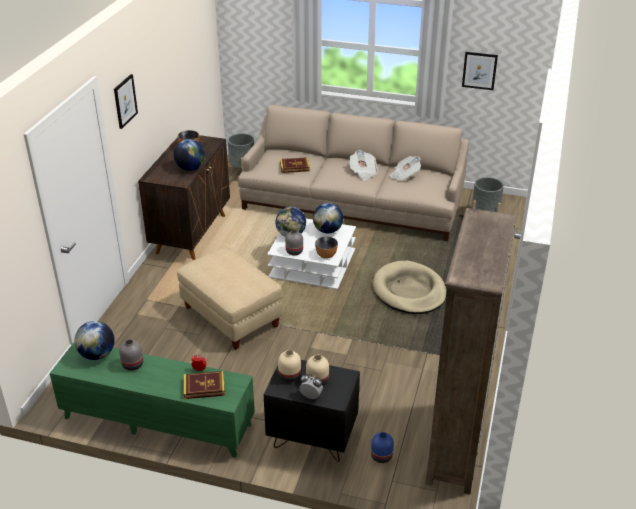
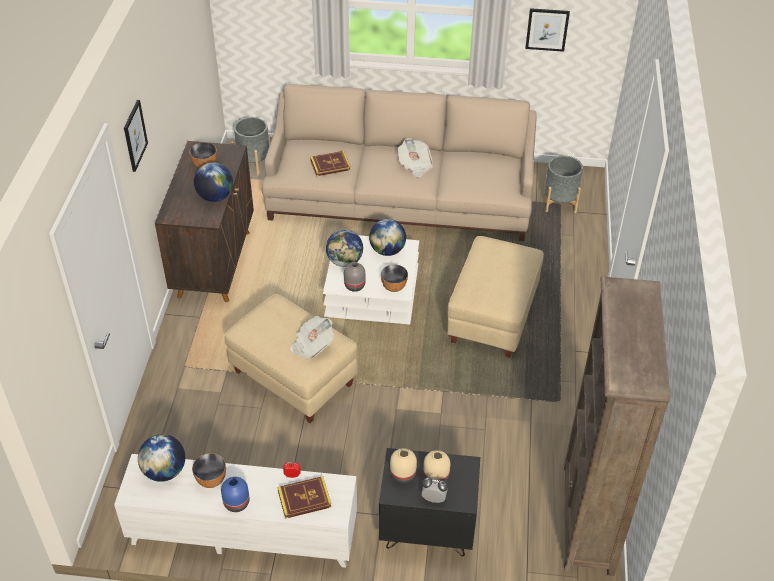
camera: 10 degrees left, 10 degrees up
(132, 365) = (211, 480): grey vase -> bowl
(158, 421) = (243, 533): green tv stand -> white tv stand
(382, 456) = (509, 542): blue vase -> blue vase (237, 502)
(404, 175) = (465, 165): newspaper -> newspaper (312, 346)
(409, 291) = (493, 316): beige dog bed -> beige ottoman

